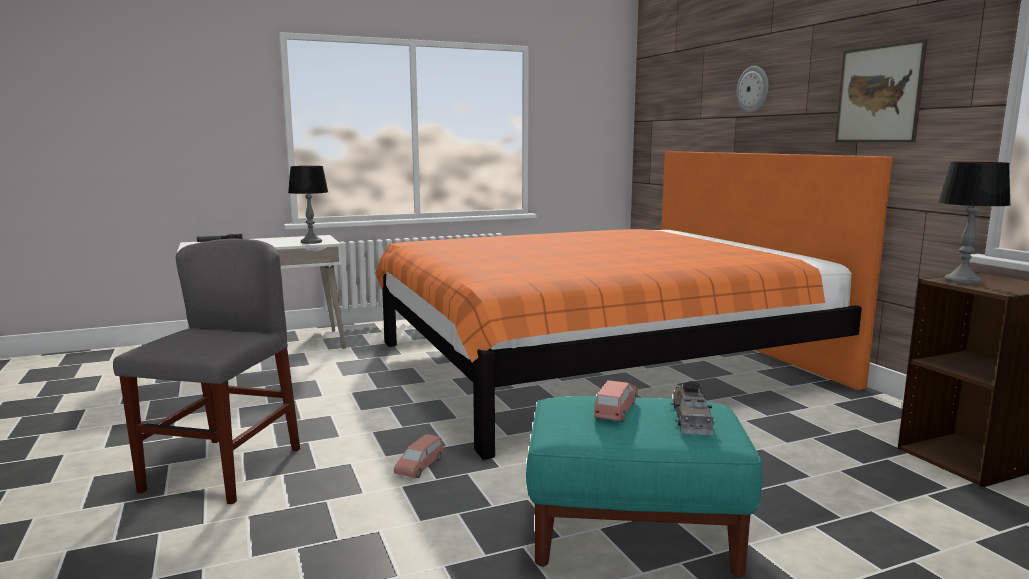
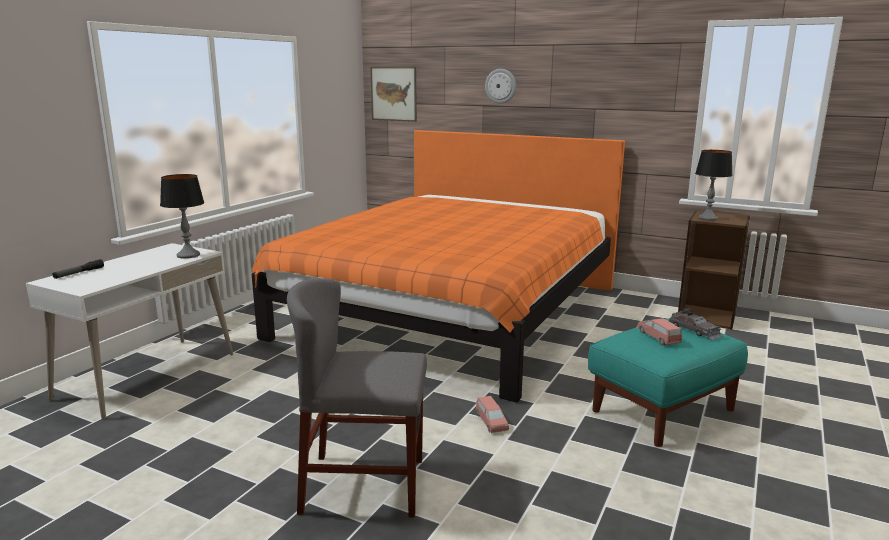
camera: 40 degrees left, 5 degrees up
(223, 469) = (364, 485): grey chair -> grey chair turned 60 degrees counterclockwise
(878, 94) = (610, 99): picture -> picture (393, 94)

